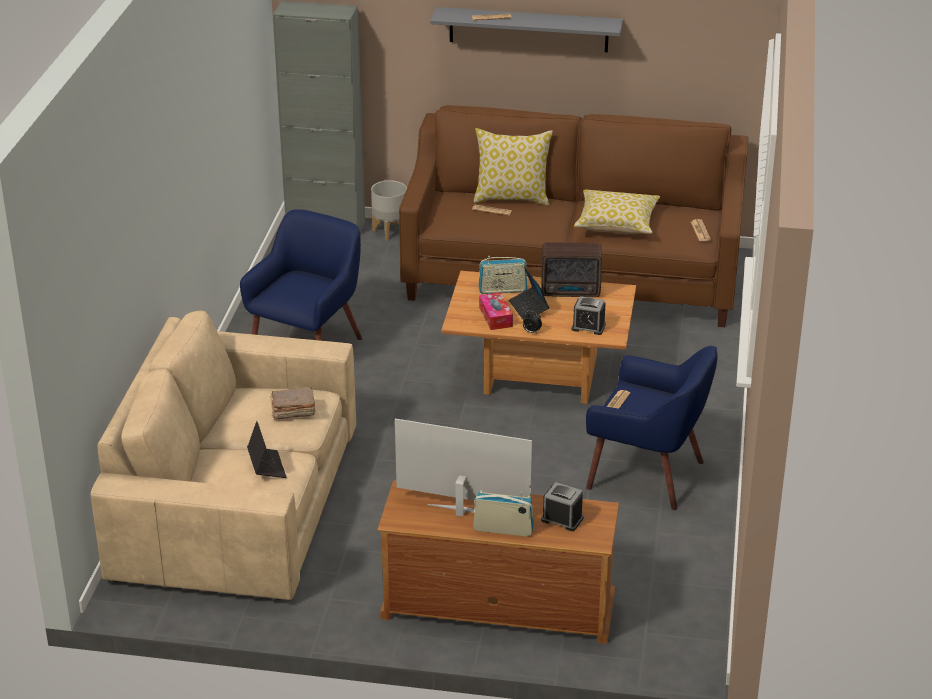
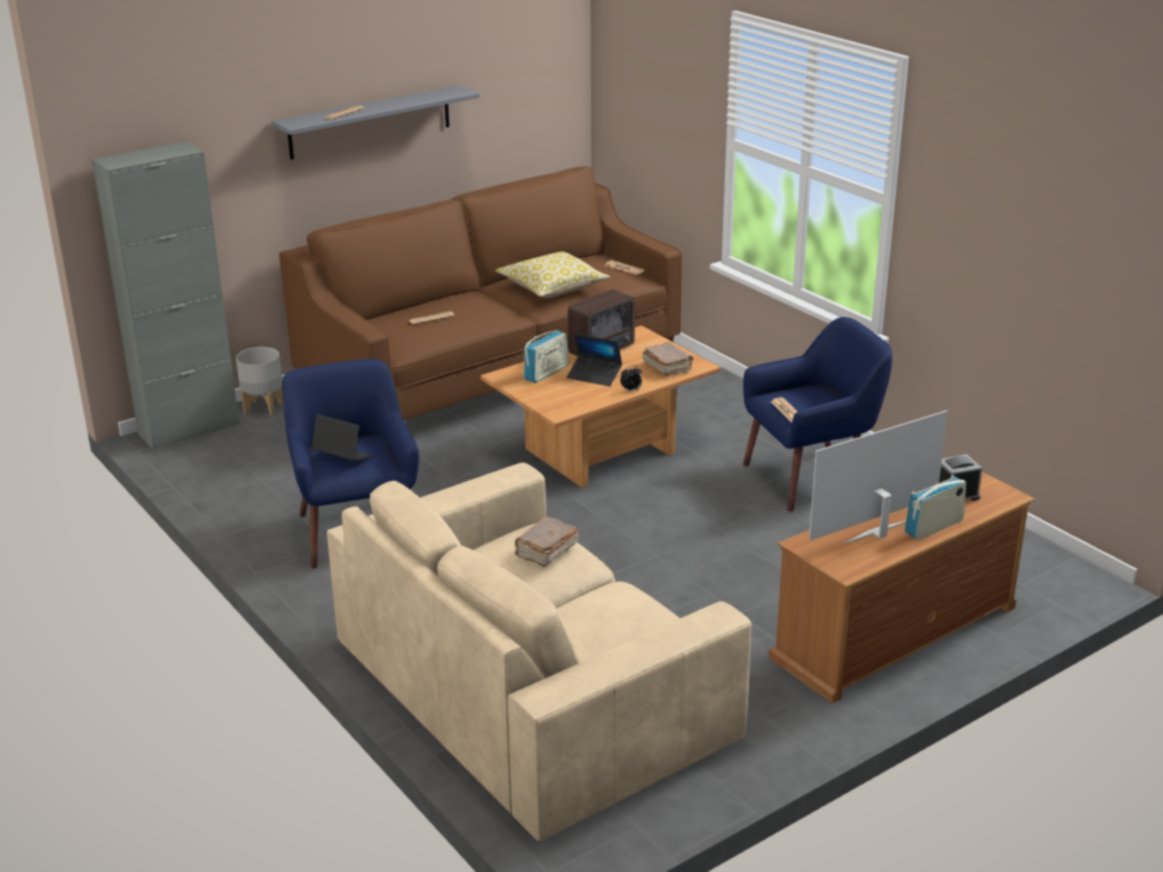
camera: 45 degrees left, 5 degrees down
(266, 466) = (616, 607): laptop -> laptop (343, 458)
(495, 317) = (581, 394): tissue box -> none
(512, 198) = (428, 304): pillow -> none
(588, 327) = (667, 367): alarm clock -> brown book

